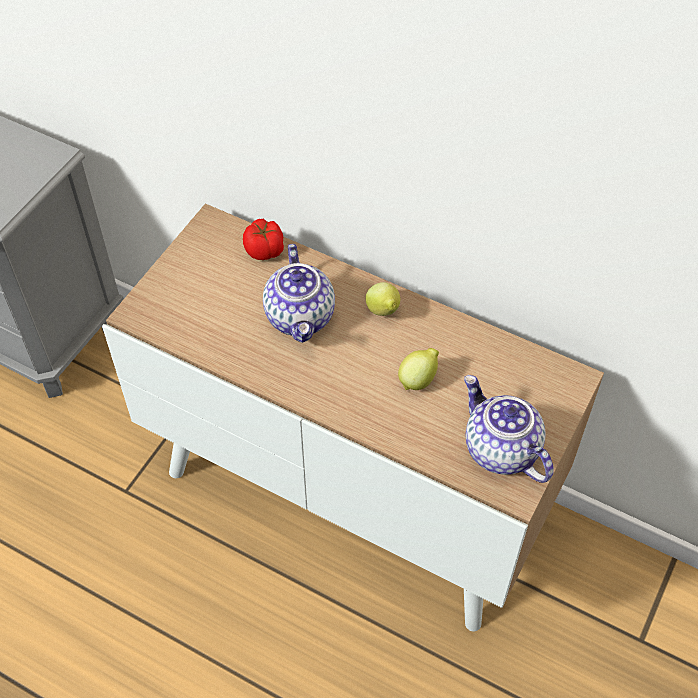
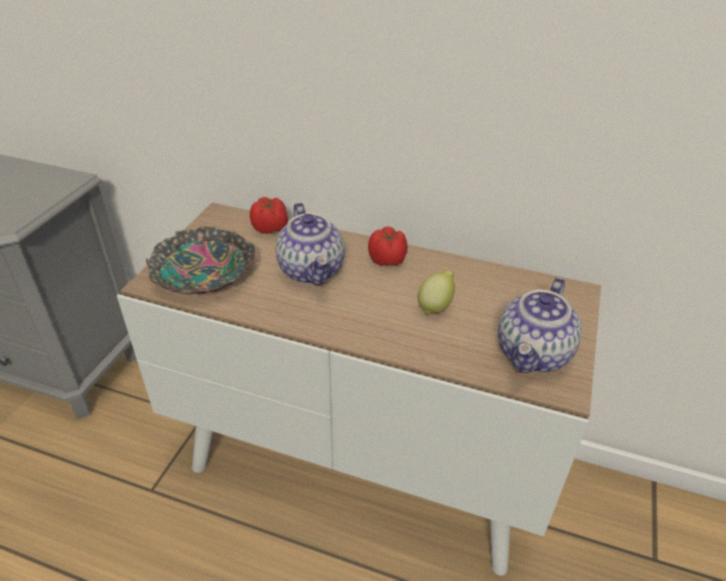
camera: 10 degrees left, 15 degrees down
(188, 306) = (202, 272): none -> bowl
(383, 312) = (388, 260): lemon -> tomato
(500, 449) = (534, 354): teapot -> teapot turned 105 degrees counterclockwise

